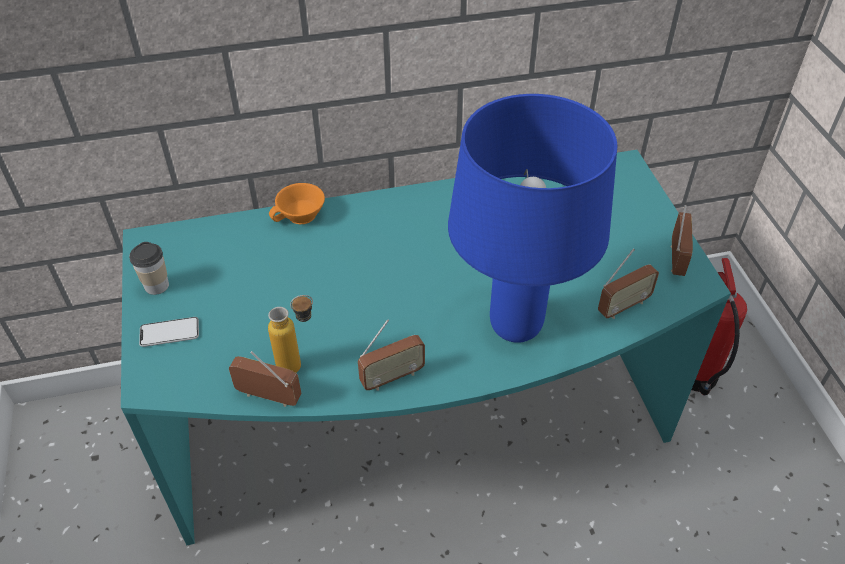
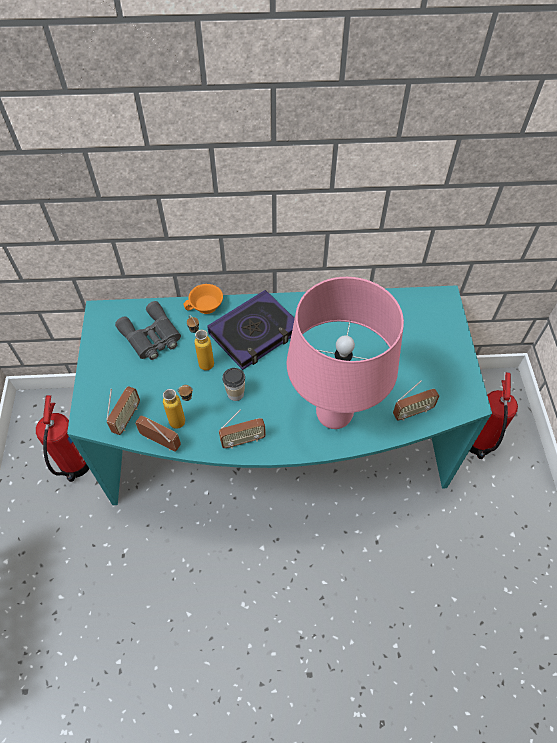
camera: 10 degrees right, 10 degrees up
(119, 498) = (75, 466): none -> fire extinguisher
(156, 286) = (102, 347): cup -> cup (235, 394)
(169, 333) = (105, 384): phone -> none
(229, 263) = (151, 337): none -> grey binoculars
(310, 282) = (203, 360): none -> bottle
(377, 239) = (254, 333): none -> book
(515, 327) = (334, 416): blue table lamp -> pink table lamp
(675, 259) = (460, 381): radio -> radio (126, 418)

